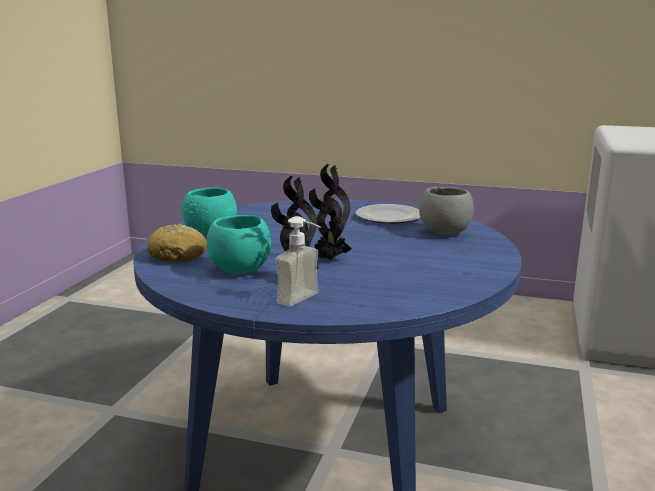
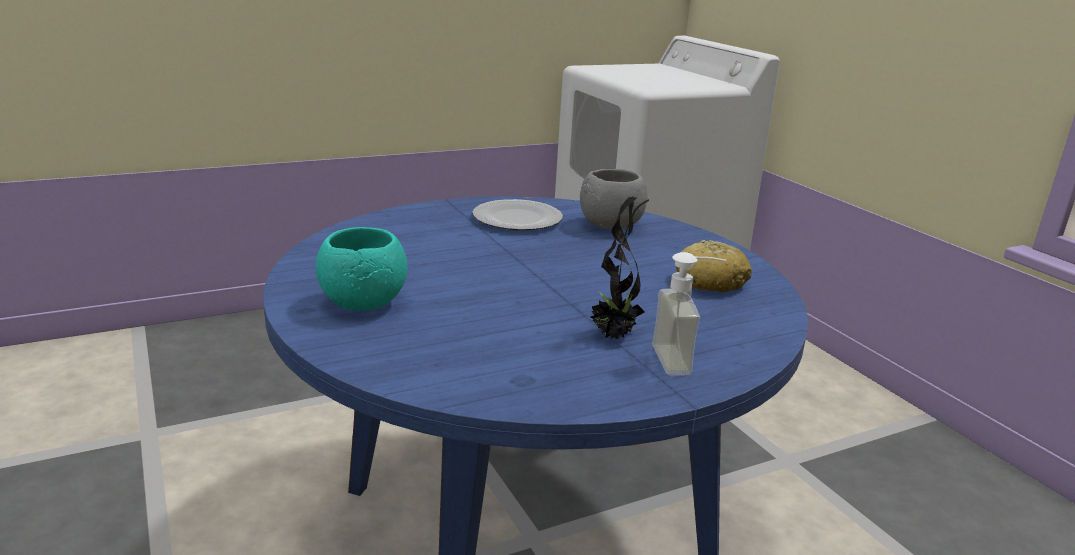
camera: 45 degrees left, 5 degrees up
(178, 256) = (403, 354): bread -> bread (711, 281)
(239, 269) = (526, 346): turquoise bowl -> none
(329, 260) = (587, 297): potted plant -> none

